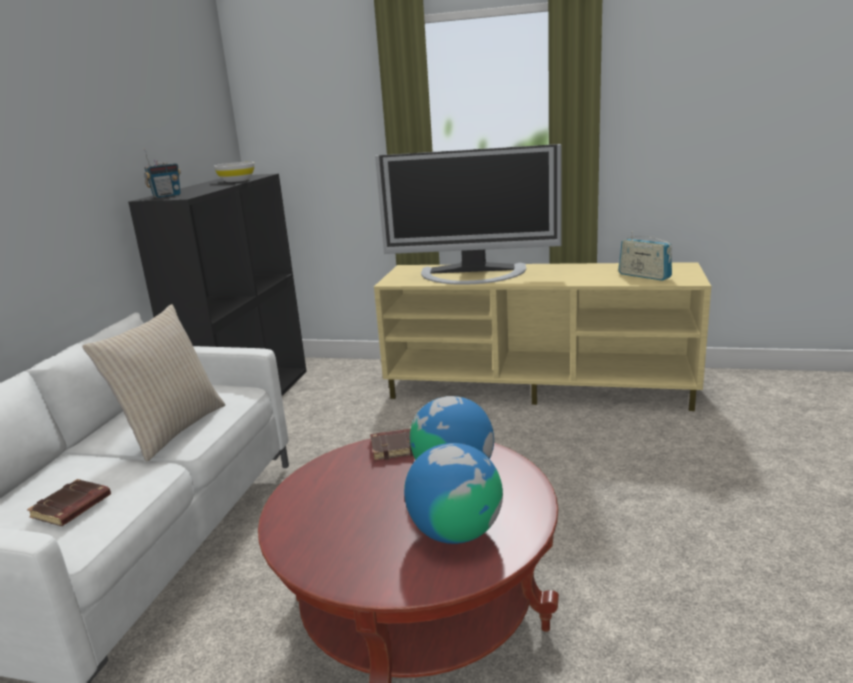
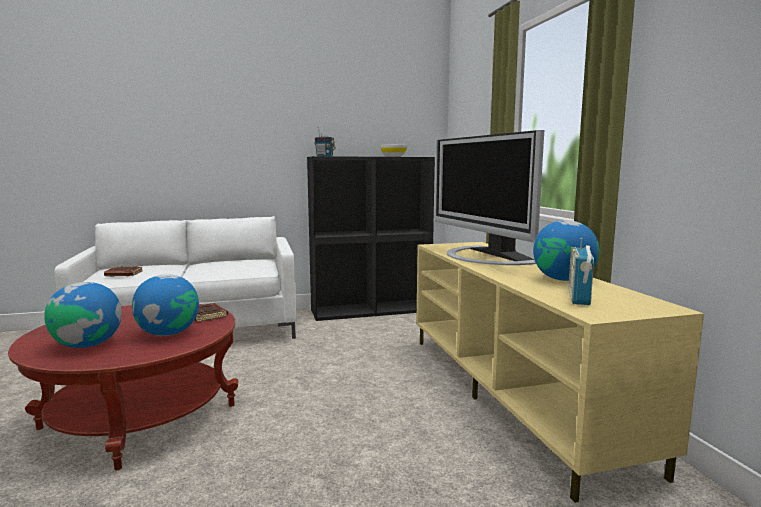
camera: 60 degrees right, 10 degrees down
(171, 430) = (209, 271): beige pillow -> none
(590, 270) = (563, 279): none -> globe

